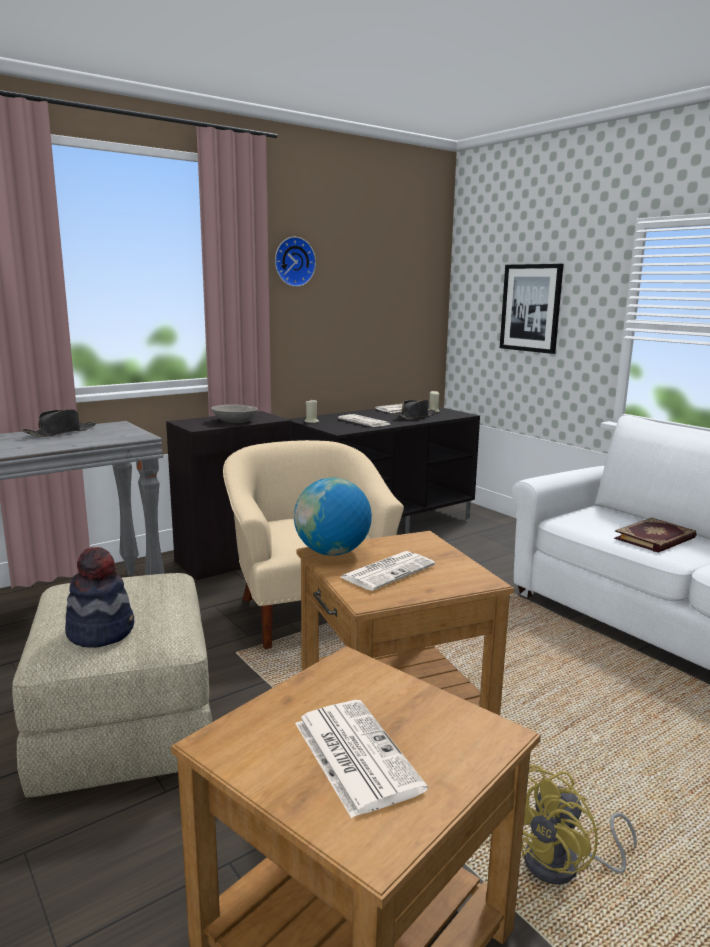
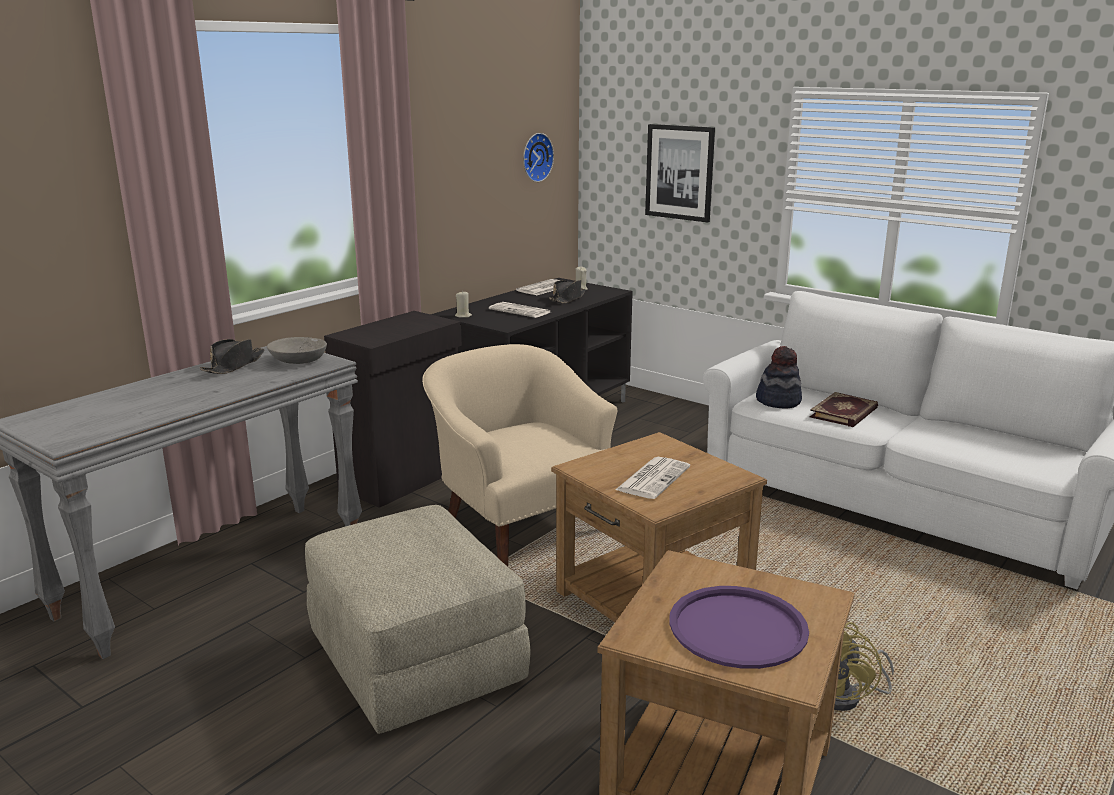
camera: 15 degrees left, 5 degrees up
(101, 631) = (417, 572): hat -> hat (778, 401)
(234, 421) = (401, 329): grey bowl -> grey bowl (298, 360)
(293, 261) = (429, 135): wall clock -> wall clock (535, 157)
(332, 552) = (589, 466): globe -> none
(354, 754) = (737, 628): newspaper -> purple tray

